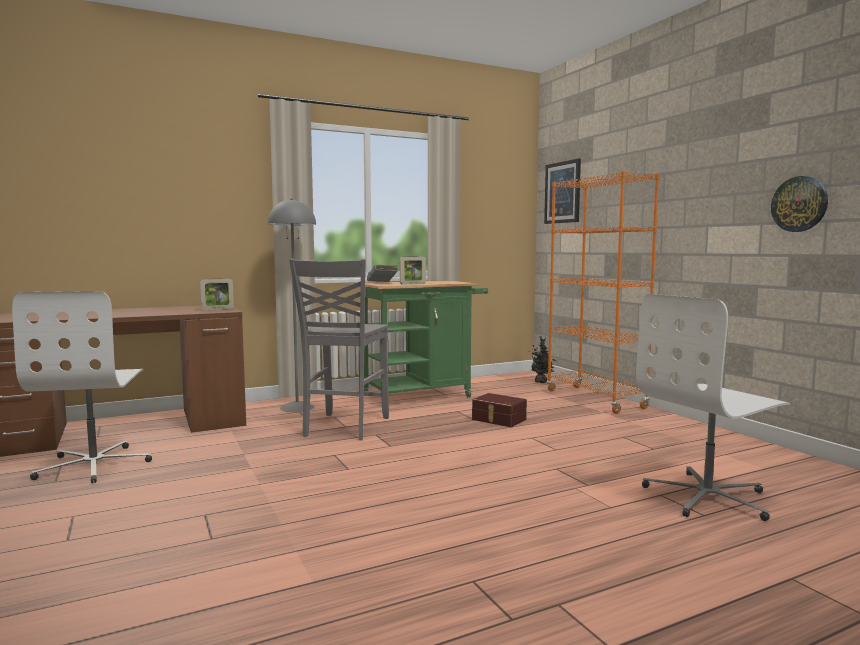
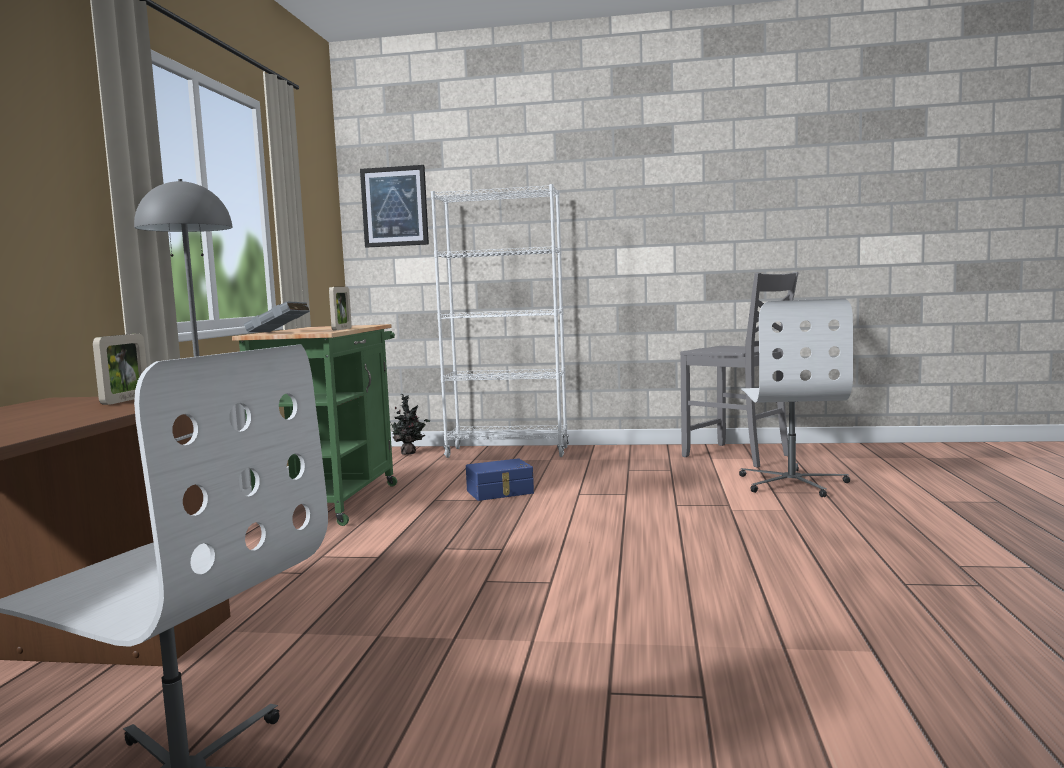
camera: 55 degrees left, 0 degrees up
(344, 427) = (380, 558): grey chair -> grey chair (738, 456)
(498, 420) = (500, 492): brown storage box -> blue storage box
(595, 399) = (508, 452): orange bookcase -> white bookcase
(799, 204) = (711, 226): wall clock -> none

